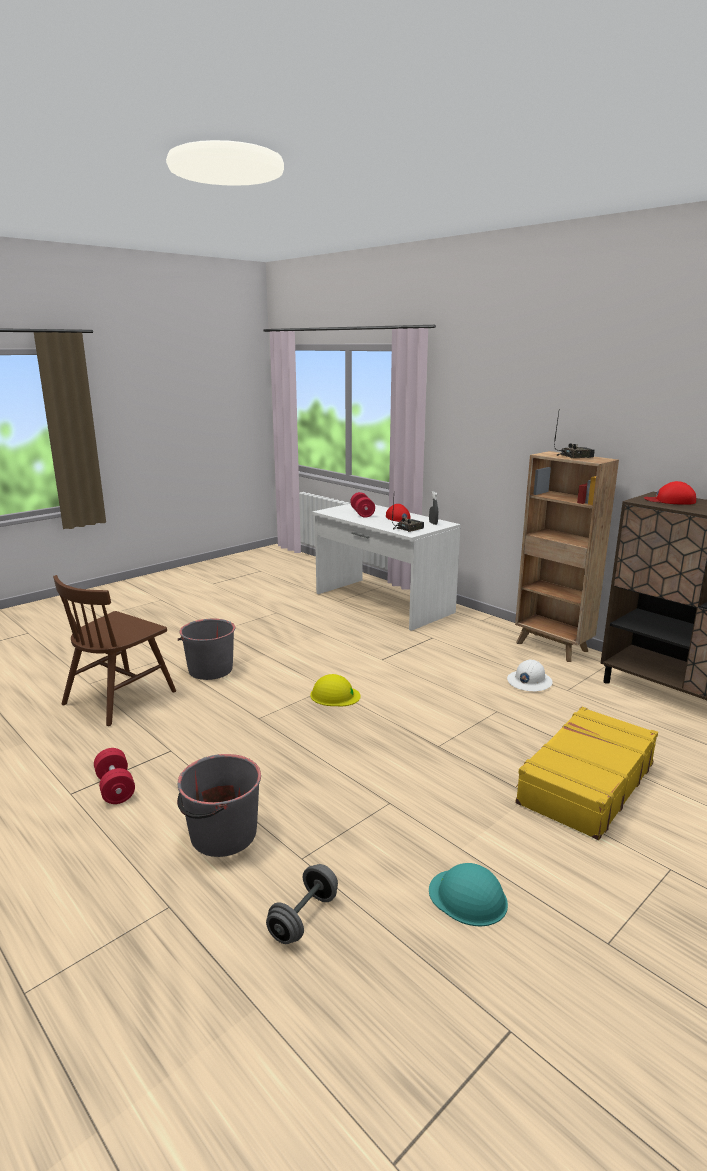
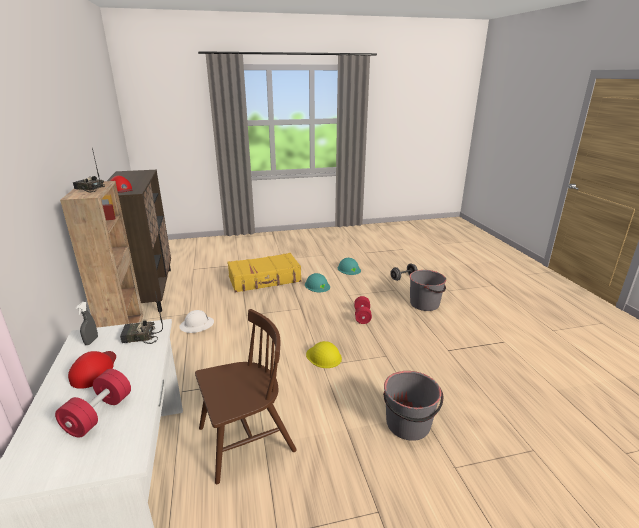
camera: 150 degrees left, 5 degrees up
(115, 788) = (478, 337): red dumbbell -> red dumbbell (362, 316)
(120, 697) = (494, 415): brown chair -> brown chair (245, 440)
(473, 806) = (317, 285): none -> turquoise hard hat

